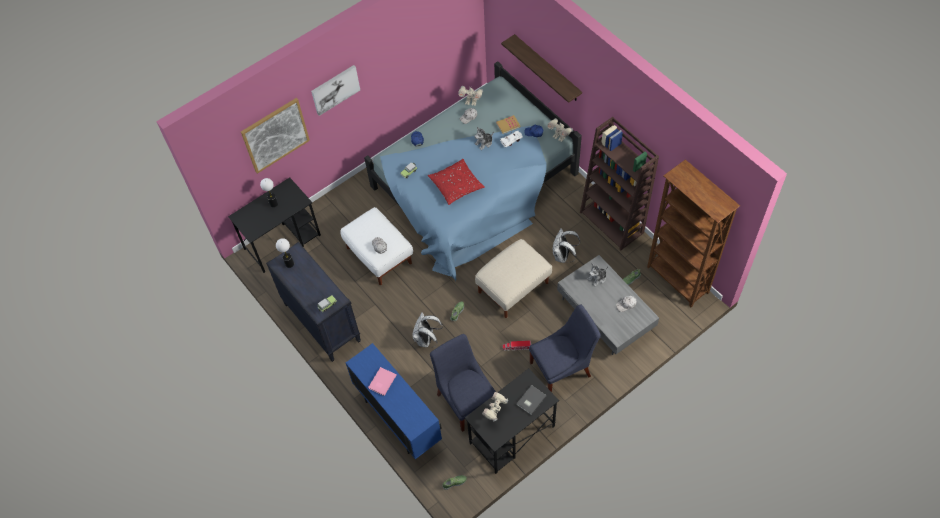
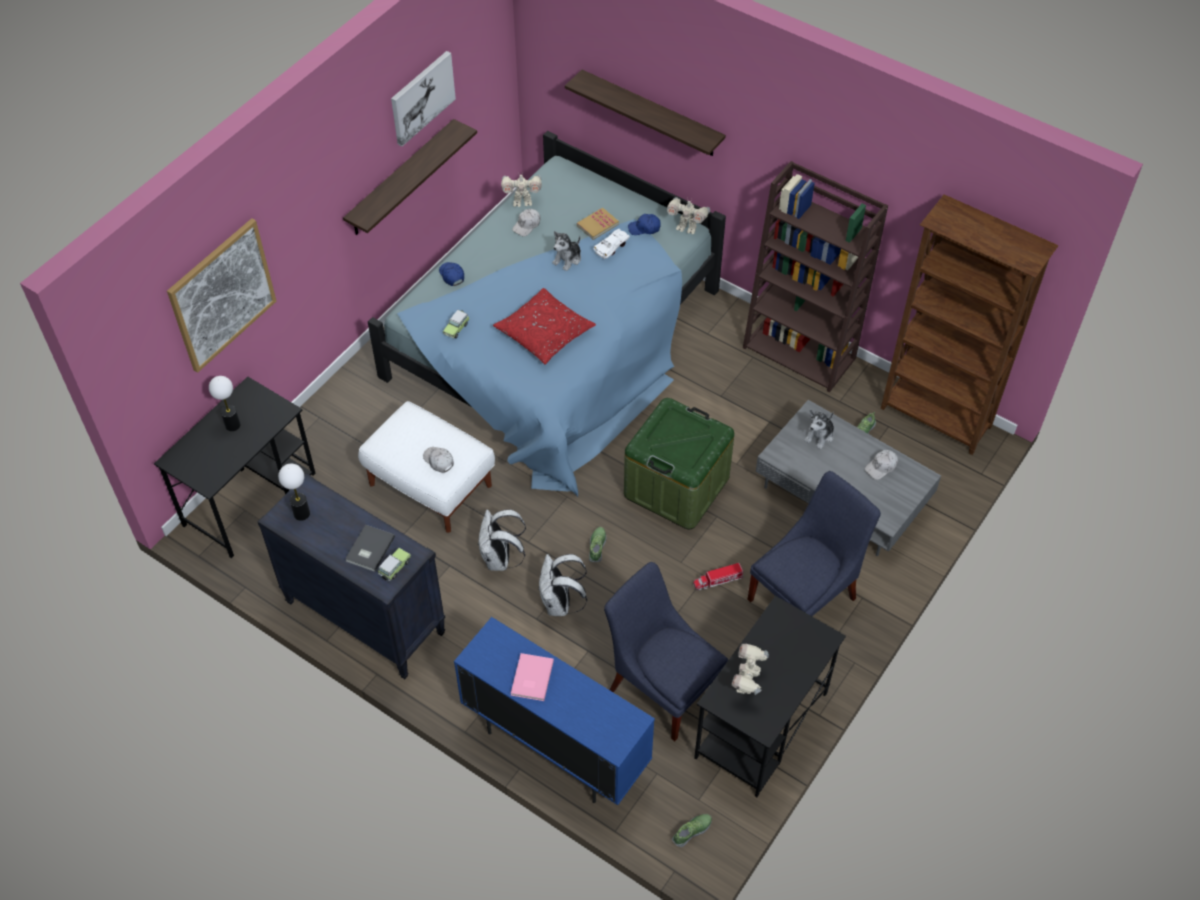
camera: 20 degrees left, 5 degrees down
(335, 89) = (310, 200): picture -> picture (421, 97)
(398, 80) = (401, 179): none -> shelf
(513, 287) = (676, 486): beige ottoman -> green storage box
(530, 400) = (798, 647): grey book -> grey book (369, 549)
(563, 256) = (740, 420): white backpack -> white backpack (500, 559)

